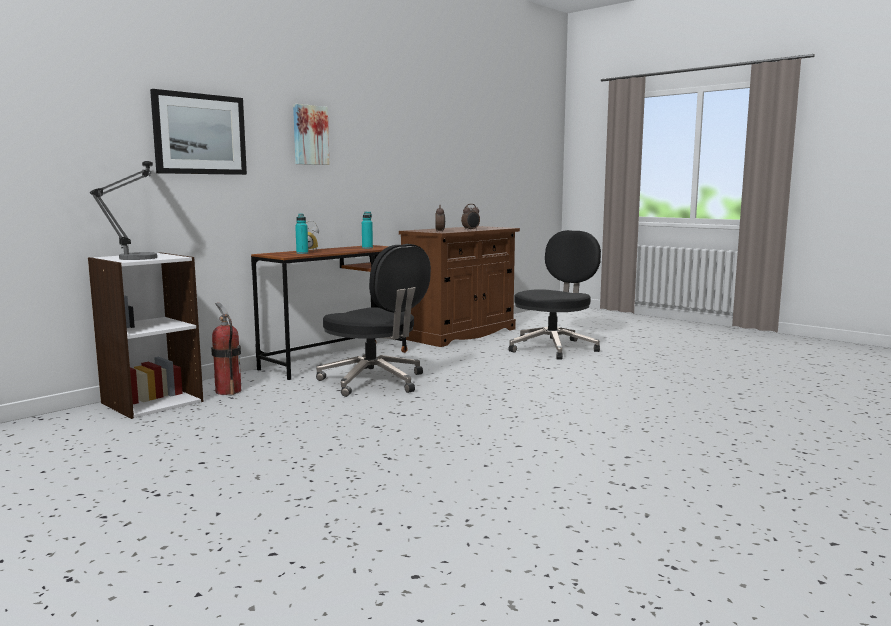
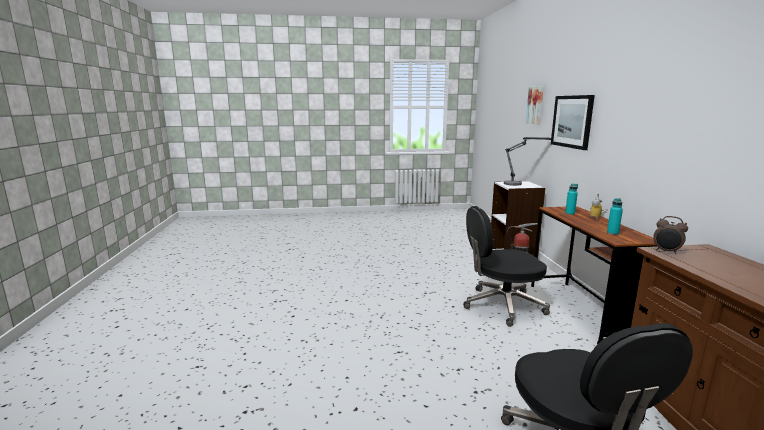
camera: 130 degrees right, 5 degrees up
(310, 135) = (634, 121): picture -> picture (536, 105)
(471, 230) = (711, 274): alarm clock -> none

